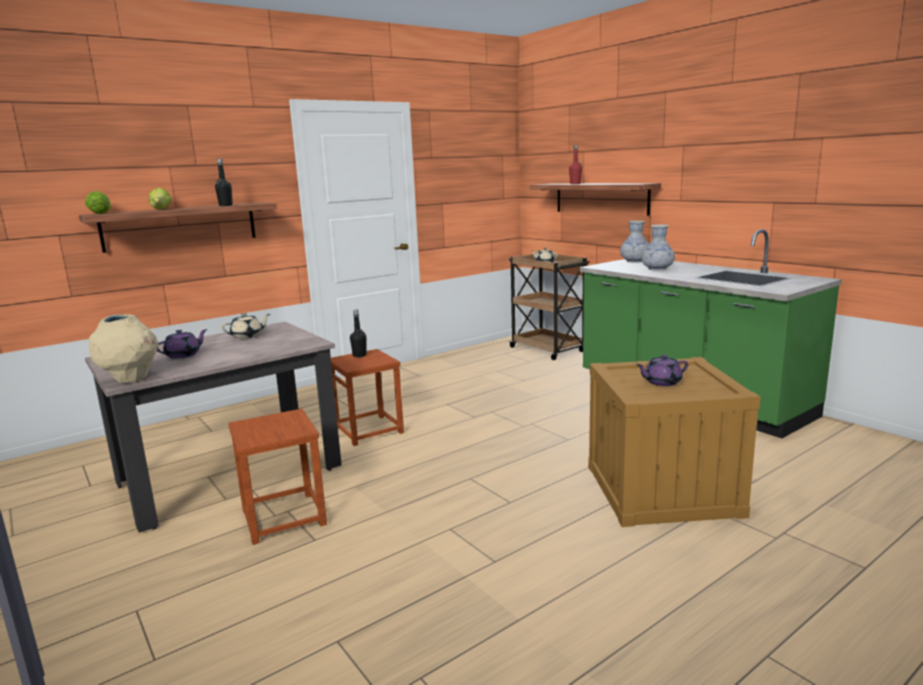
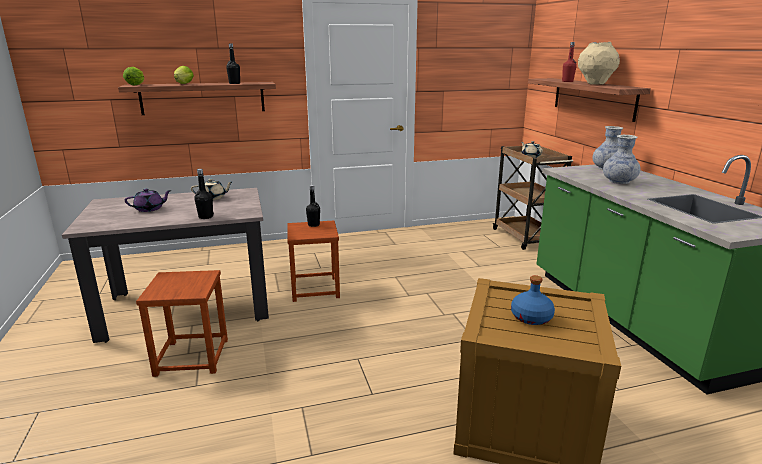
camera: 20 degrees right, 5 degrees up
(131, 379) = (89, 226): beige vase -> beige vase (595, 84)
(267, 352) = (206, 217): none -> black bottle
(661, 382) = (531, 318): purple teapot -> blue bottle

